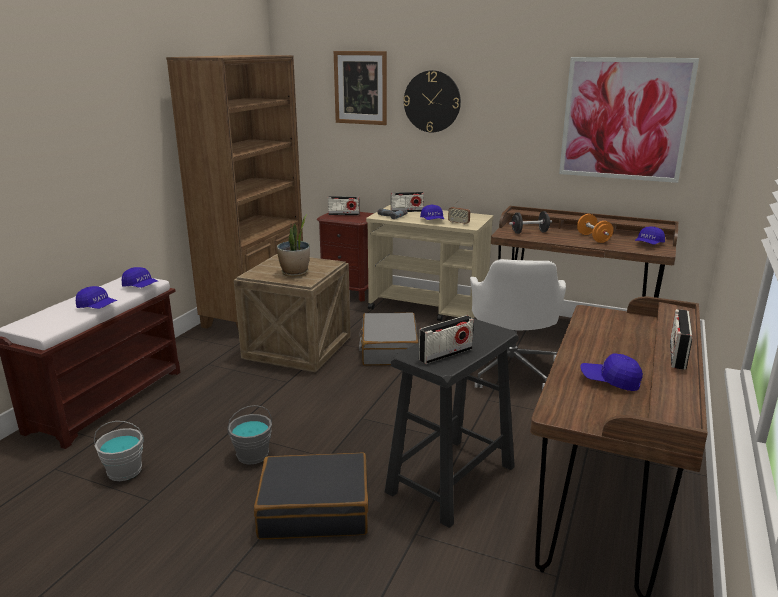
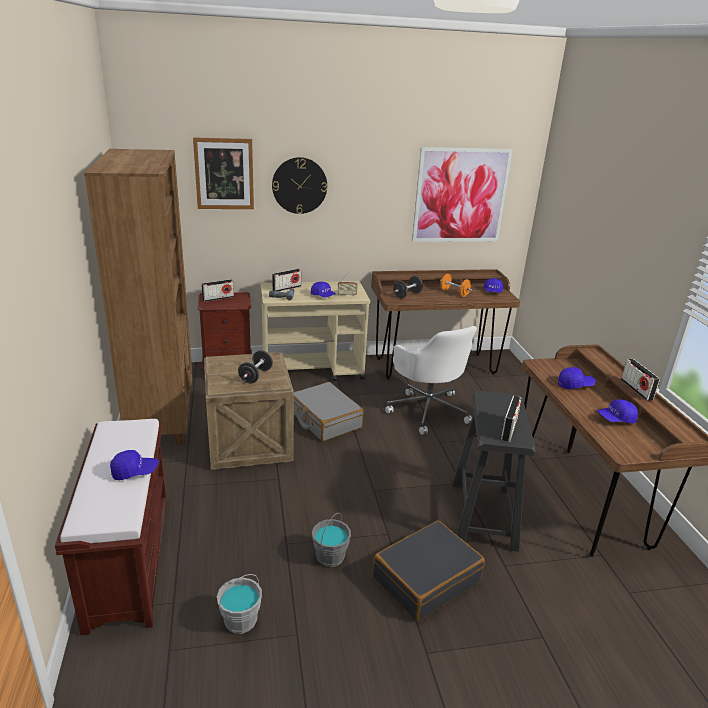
camera: 35 degrees left, 5 degrees up
(141, 286) = (140, 433): blue cap -> blue cap (575, 385)
(295, 273) = (256, 376): potted plant -> black dumbbell

